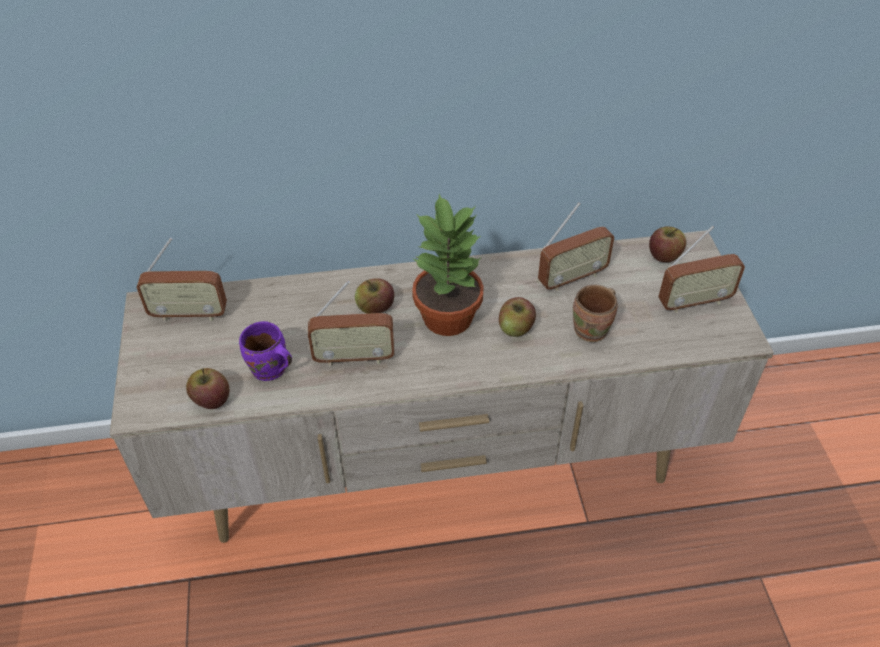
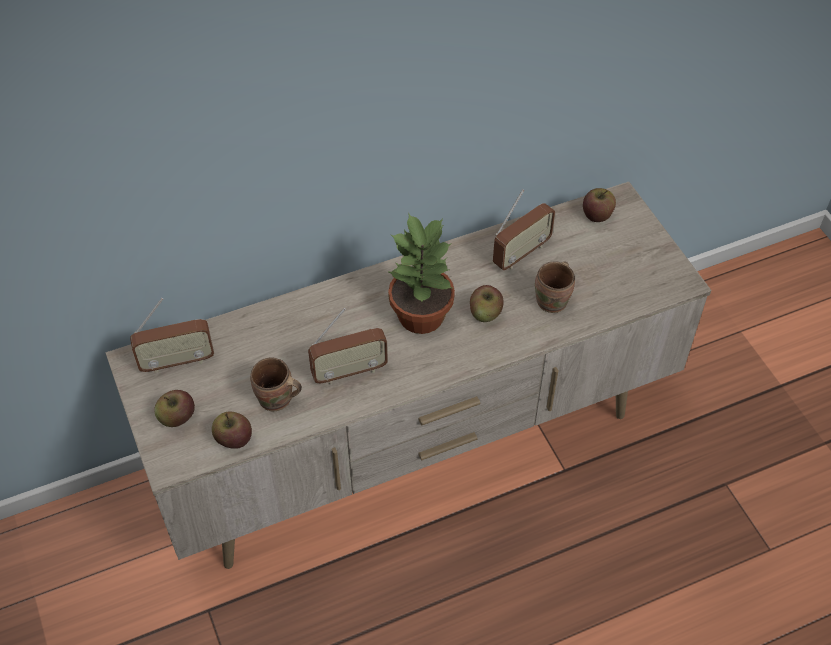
camera: 15 degrees left, 5 degrees up
(269, 371) = (276, 401): purple mug -> brown mug
(375, 308) = (351, 319): apple -> apple (177, 418)
(694, 302) = (634, 256): radio -> none

